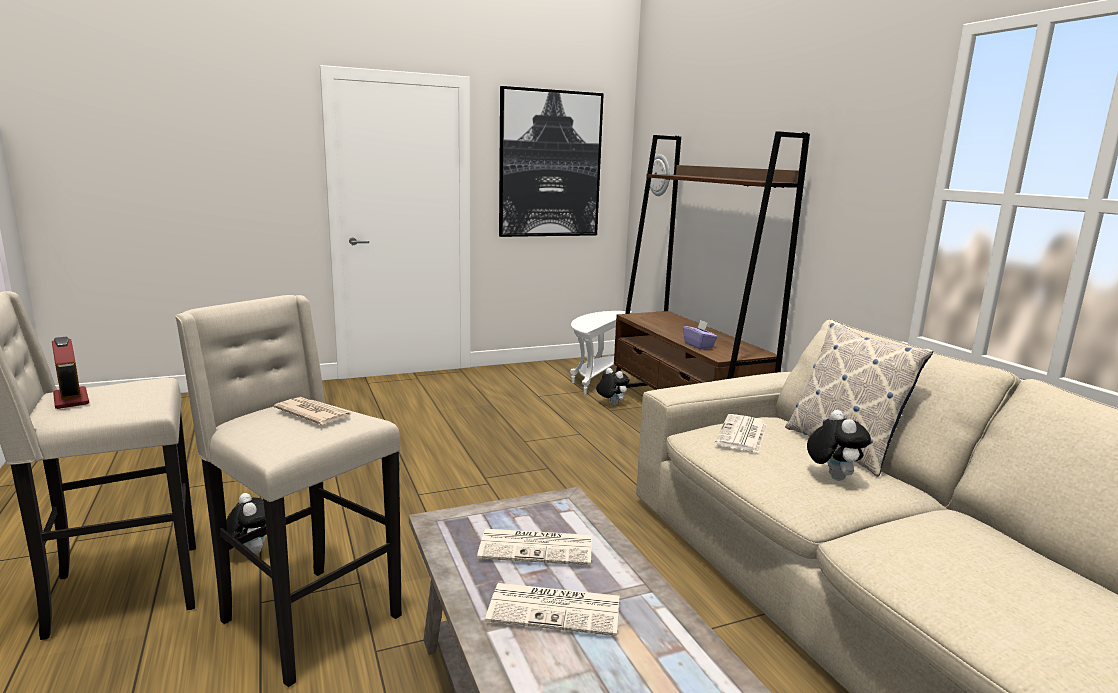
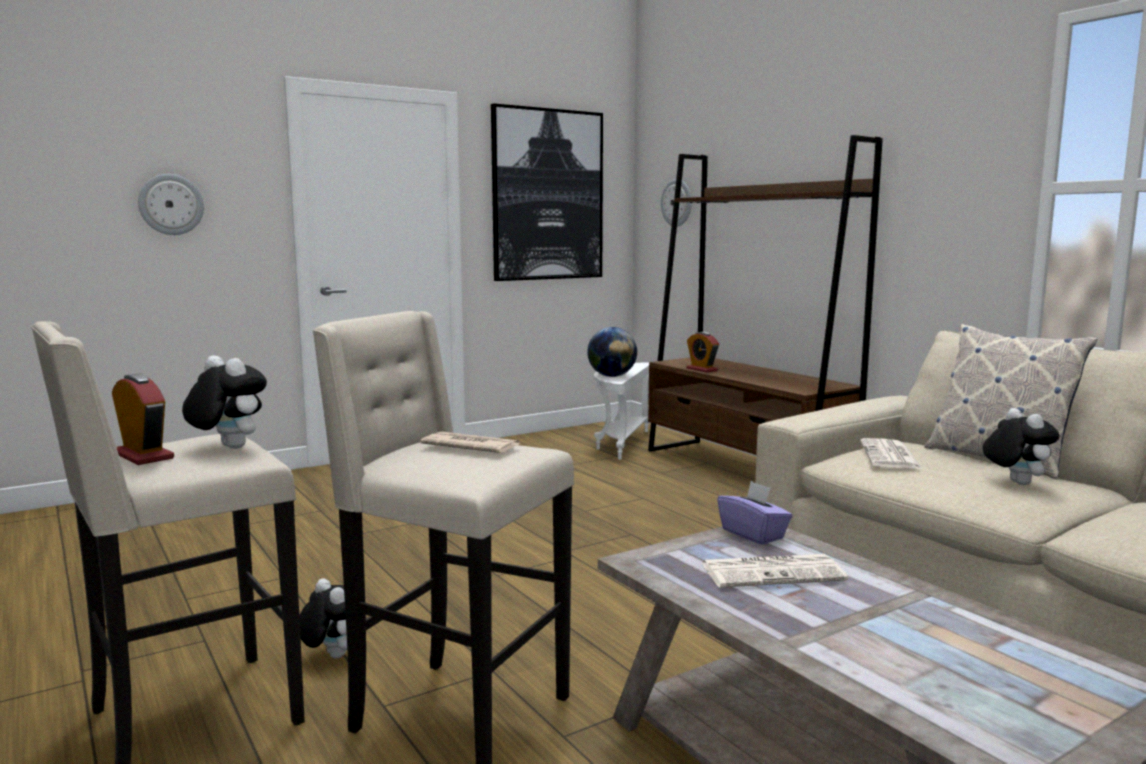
camera: 10 degrees left, 5 degrees down
(227, 170) = (171, 204): none -> wall clock
(556, 609) = (850, 621): newspaper -> none
(585, 324) = (611, 376): none -> globe
(611, 404) = (657, 466): plush toy -> plush toy (227, 448)
(653, 326) = (702, 369): none -> alarm clock
(699, 346) = (770, 383): purple tissue box -> purple tissue box (753, 534)

